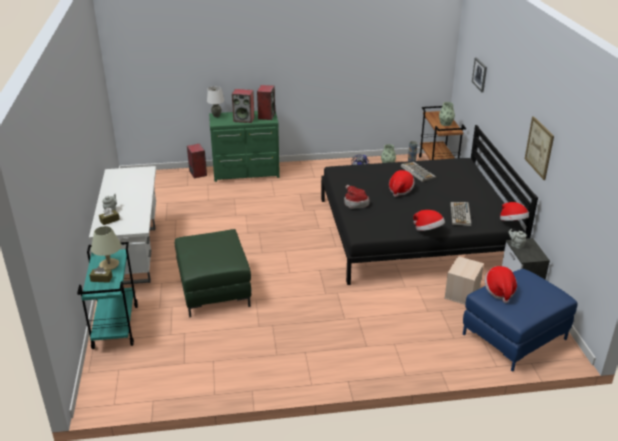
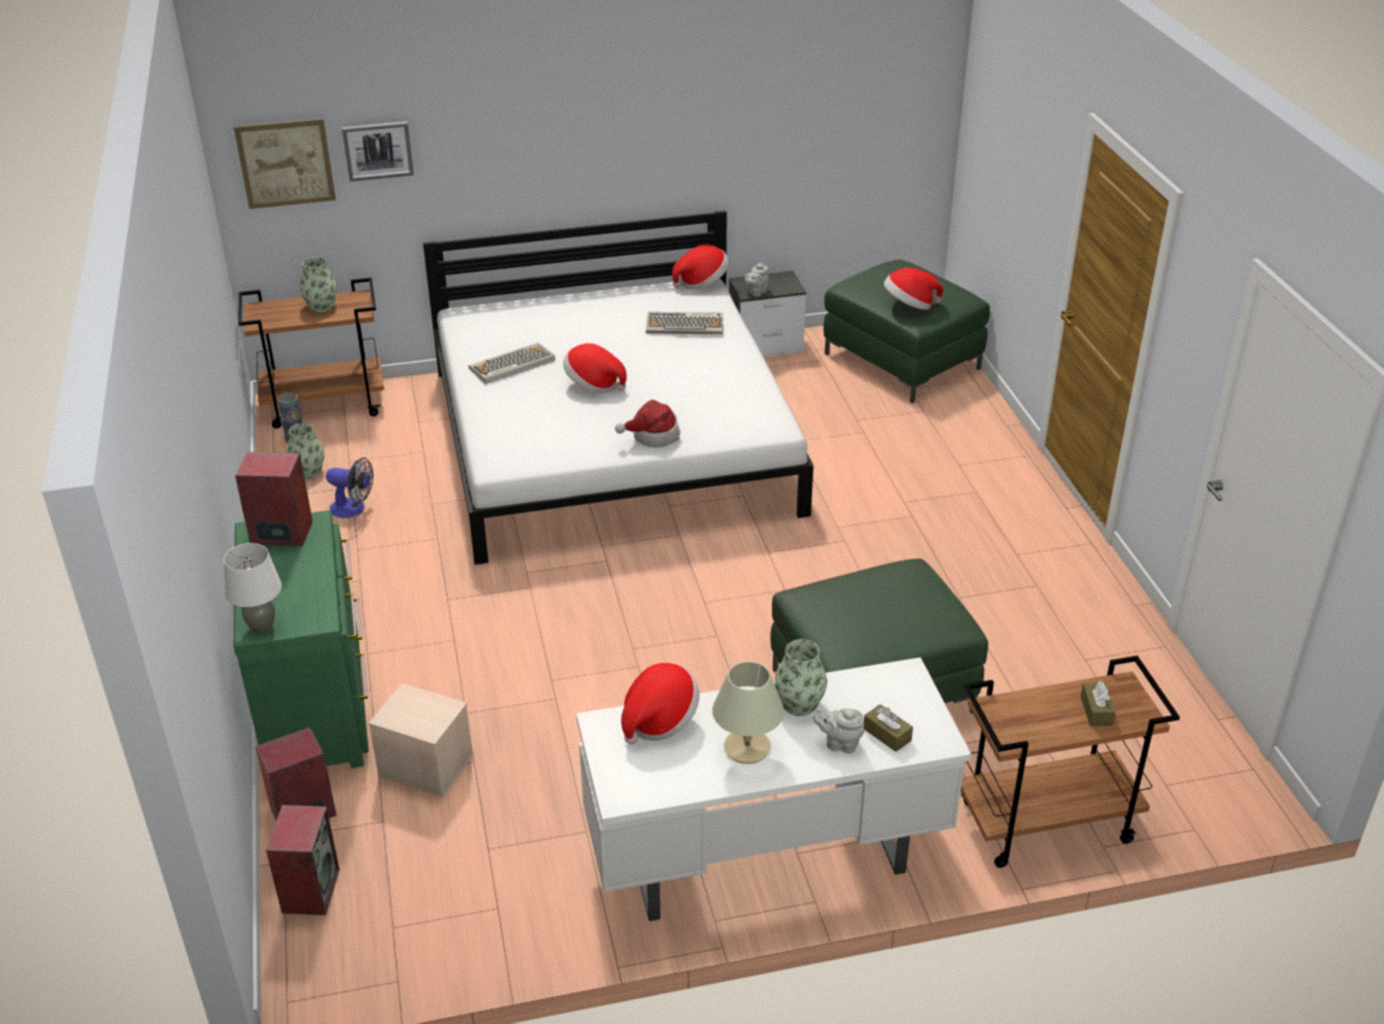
camera: 95 degrees left, 5 degrees up
(109, 265) = (1041, 711): beige table lamp -> beige table lamp (747, 747)
(115, 326) = (1045, 824): turquoise cart -> brown cart
(136, 204) = (799, 703): none -> vase
(244, 119) = (300, 570): speaker -> speaker (310, 890)
(415, 232) = (613, 440): black bed -> white bed
(428, 230) = (743, 359): hat -> hat (659, 720)
(461, 293) = (803, 399): beige storage box -> beige storage box (424, 765)
(514, 336) = (902, 361): blue ottoman -> green ottoman
(539, 147) = (688, 141): picture -> picture (285, 163)

